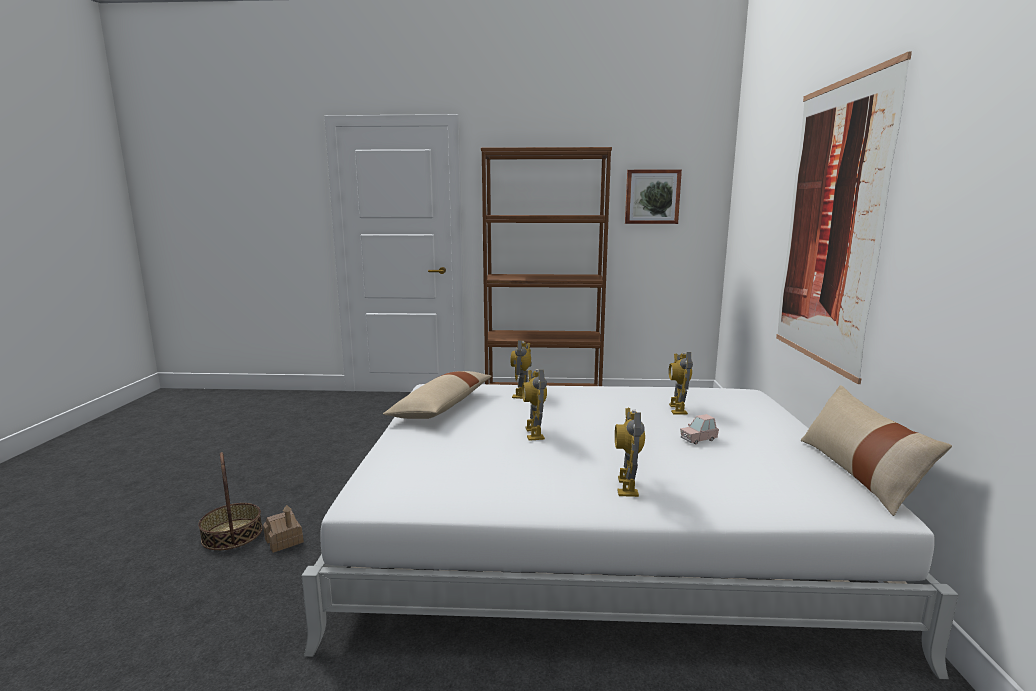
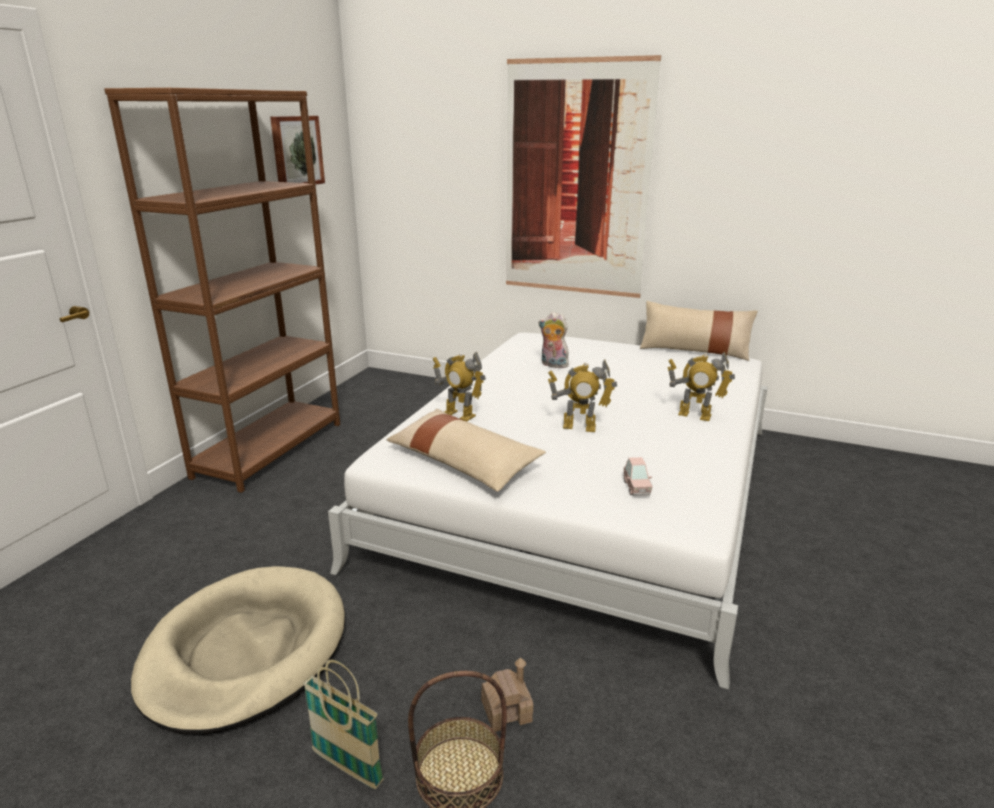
camera: 70 degrees left, 10 degrees up
(245, 499) = (347, 767): none -> basket
(335, 450) = (245, 651): none -> beige dog bed
(677, 409) = (553, 365): toy robot -> plush toy
(698, 439) = (624, 374): pink toy car -> pink toy car (636, 487)

